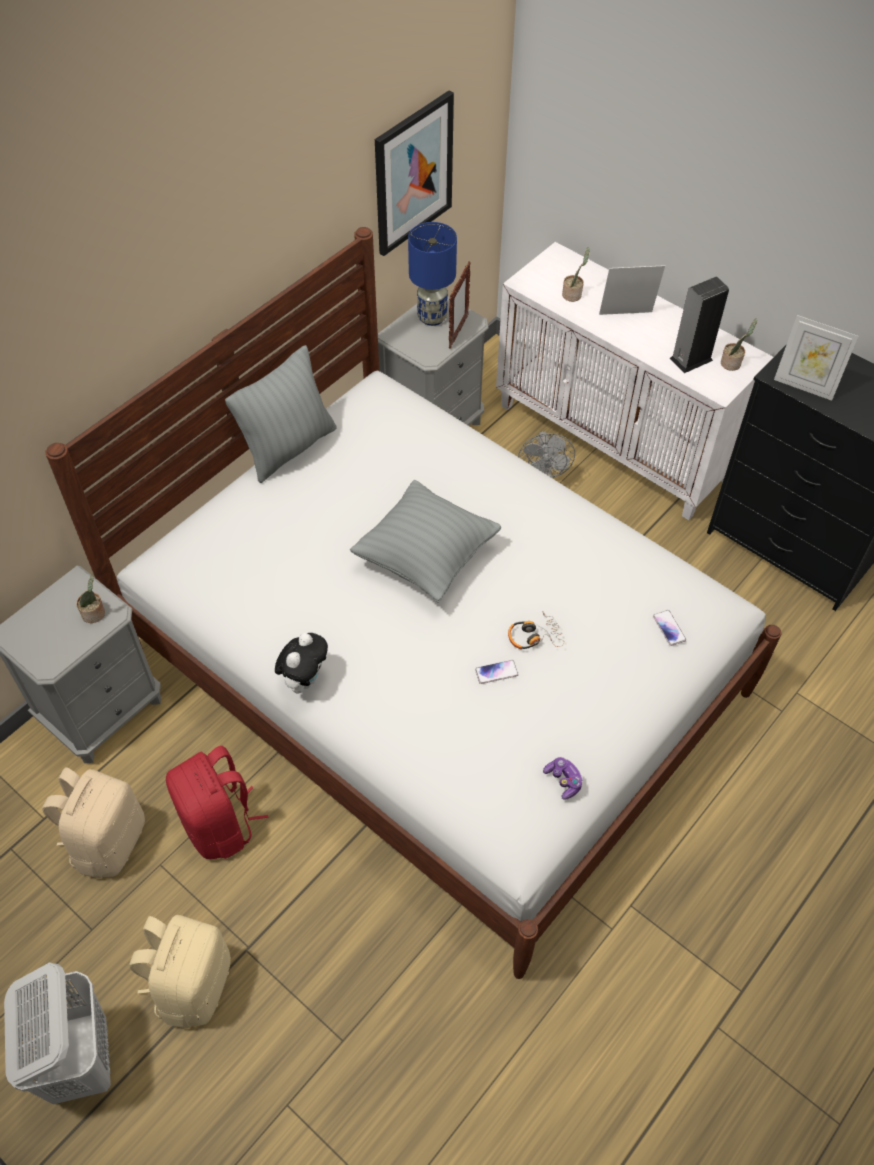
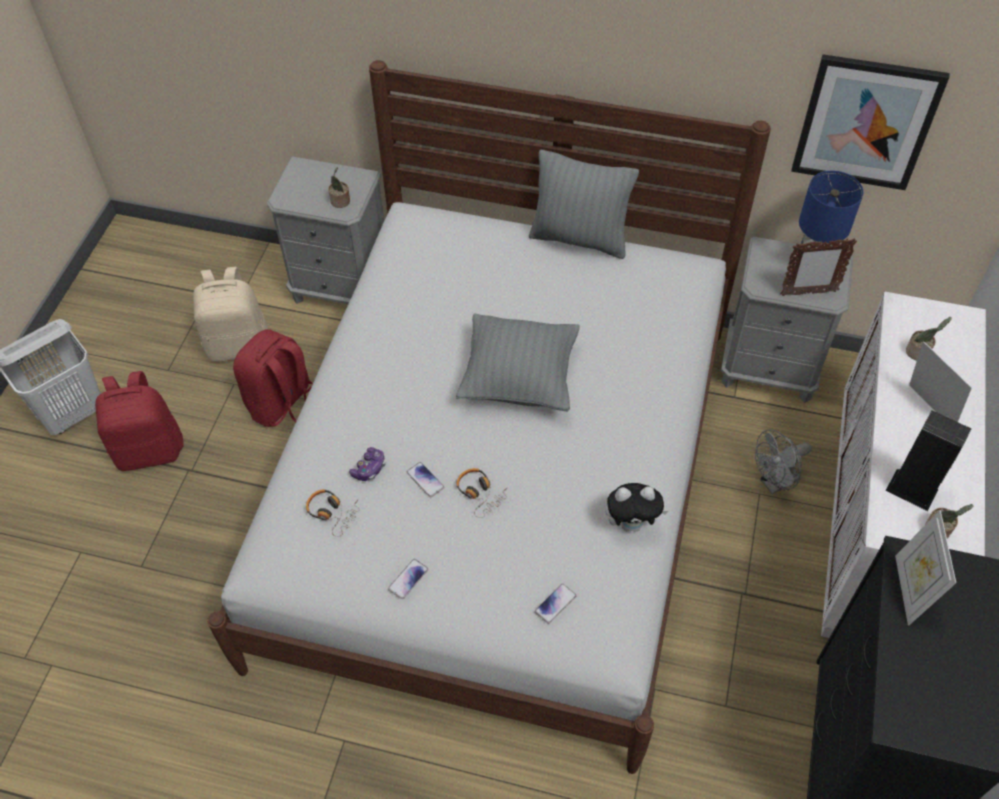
camera: 65 degrees right, 0 degrees up
(192, 984) = (149, 449): beige backpack -> red backpack
(304, 679) = (350, 352): plush toy -> plush toy (632, 523)
(492, 762) = (332, 513): none -> headphones
(563, 780) = (339, 575): game controller -> game controller (369, 468)
(594, 726) = (408, 579): none -> phone

